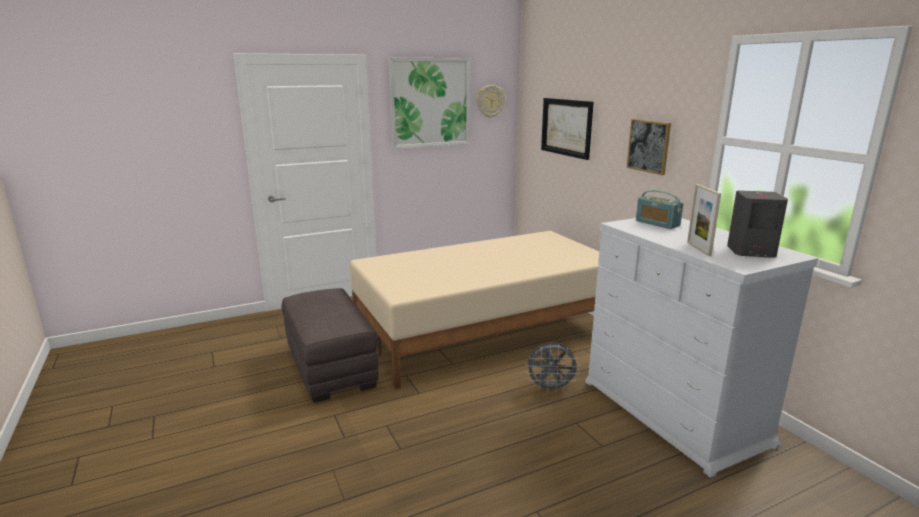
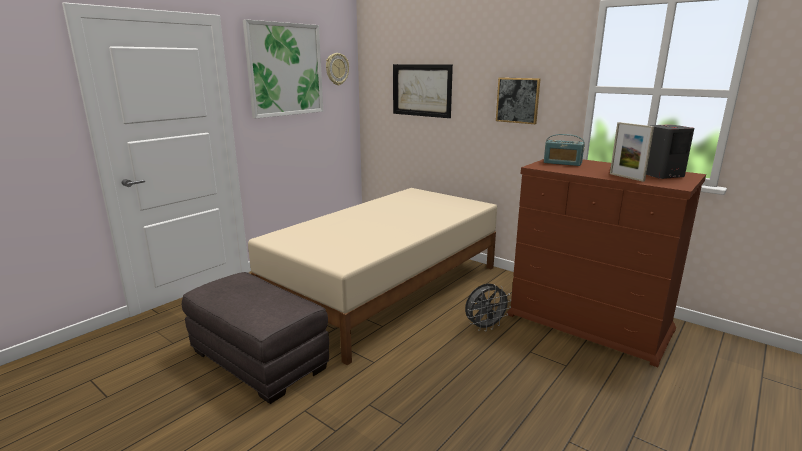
camera: 25 degrees left, 0 degrees up
(674, 412) = (589, 322): white dresser -> brown dresser

